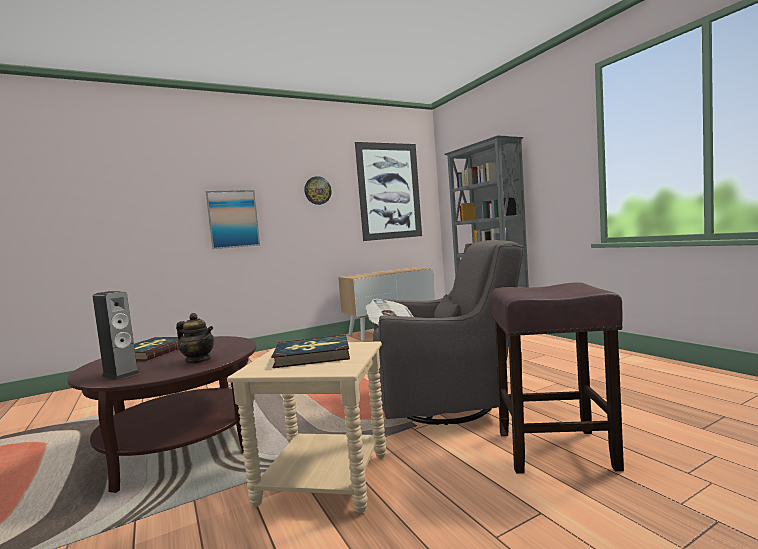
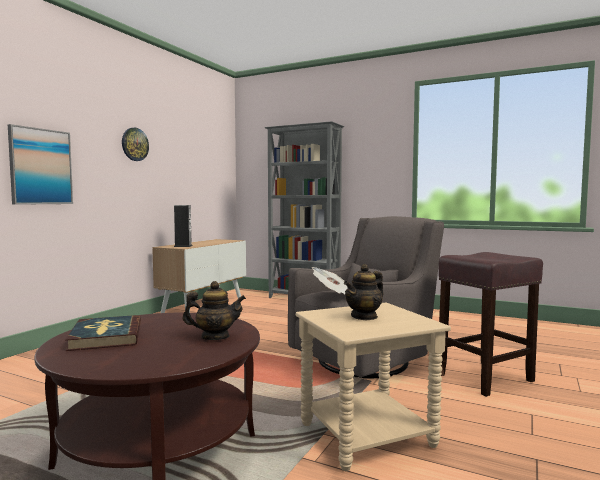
camera: 35 degrees left, 0 degrees up
(120, 374) = (152, 361): speaker -> speaker (183, 246)
(312, 355) = (364, 316): book -> teapot
(389, 191) = (198, 155): picture -> none

